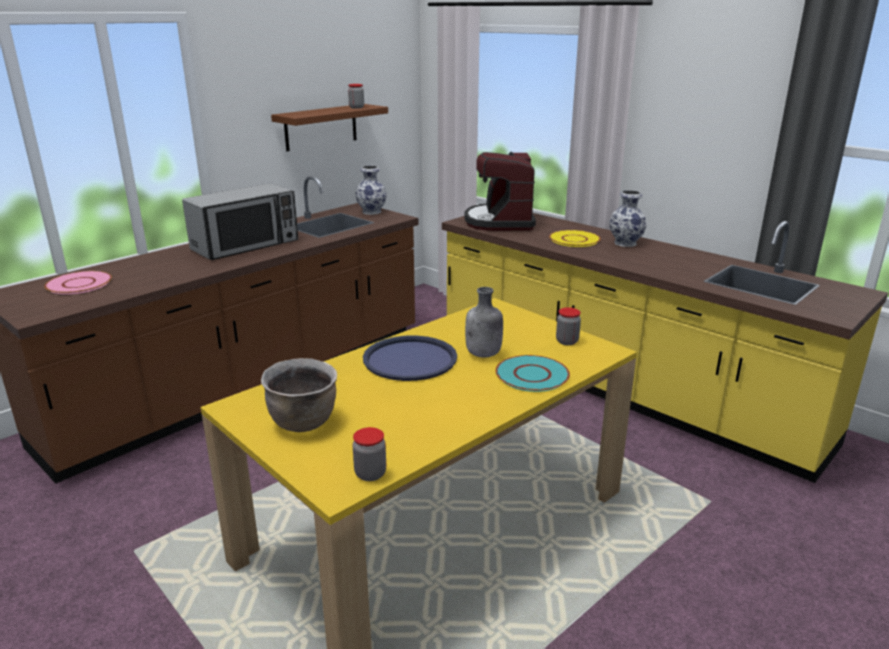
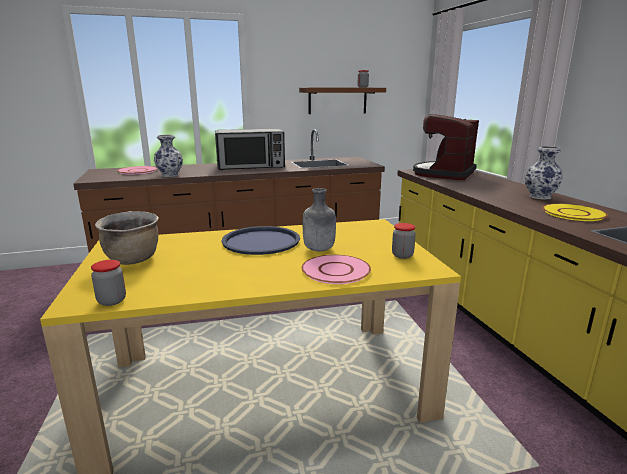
camera: 30 degrees right, 5 degrees down
(372, 212) = (357, 161): vase -> vase (170, 175)
(532, 375) = (336, 270): turquoise plate -> pink plate
(574, 239) = (492, 189): yellow plate -> yellow plate (573, 213)

